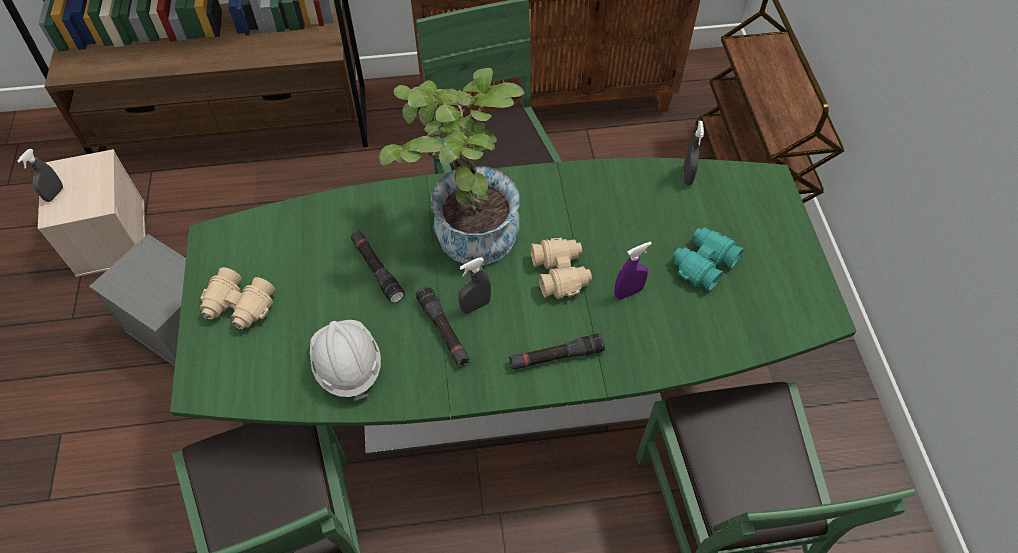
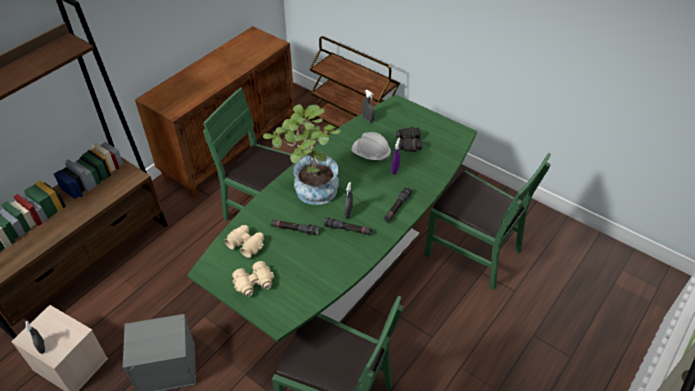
camera: 45 degrees left, 10 degrees down
(347, 366) = (327, 268): white hard hat -> white hard hat (370, 155)
(560, 273) = (364, 180): beige binoculars -> beige binoculars (246, 244)
(703, 264) = (408, 144): turquoise binoculars -> black binoculars

